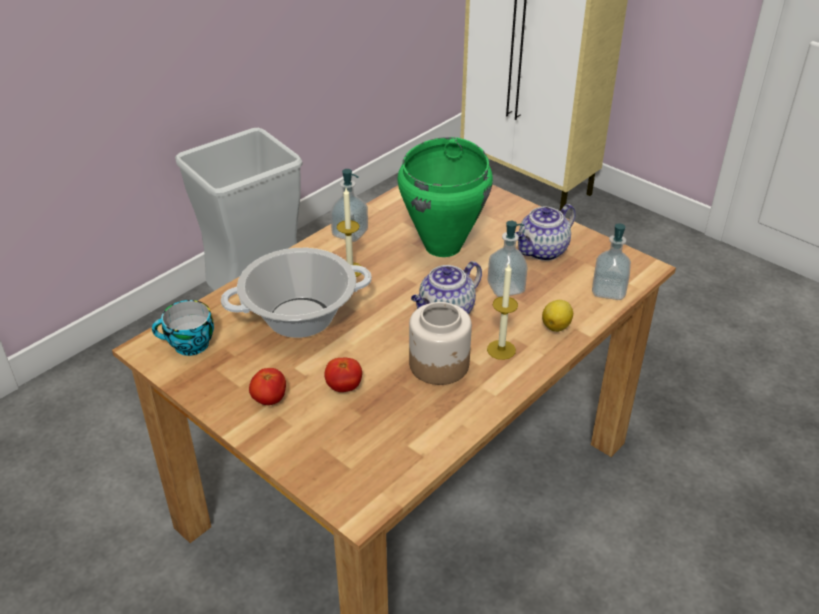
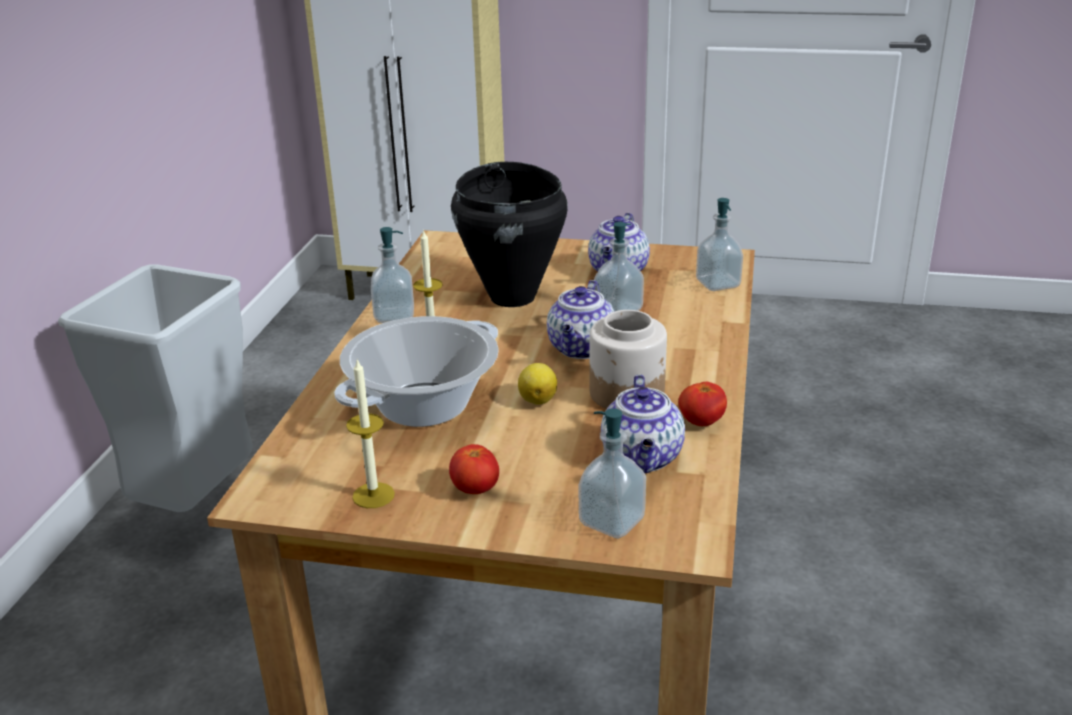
camera: 30 degrees left, 10 degrees down
(189, 345) = (312, 476): cup -> none
(327, 464) = (612, 521): none -> soap dispenser
(344, 387) = (548, 447): tomato -> tomato (701, 422)
(395, 424) = (643, 458): none -> teapot
(444, 246) = (513, 297): green cooking pot -> black cooking pot
(501, 350) = (674, 360): candle -> candle (373, 495)
(556, 326) = (703, 325): lemon -> lemon (538, 399)

